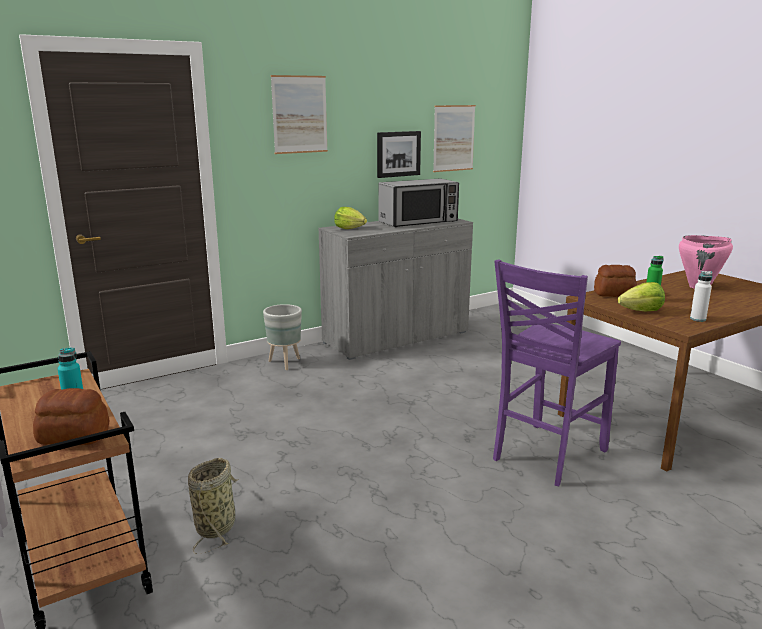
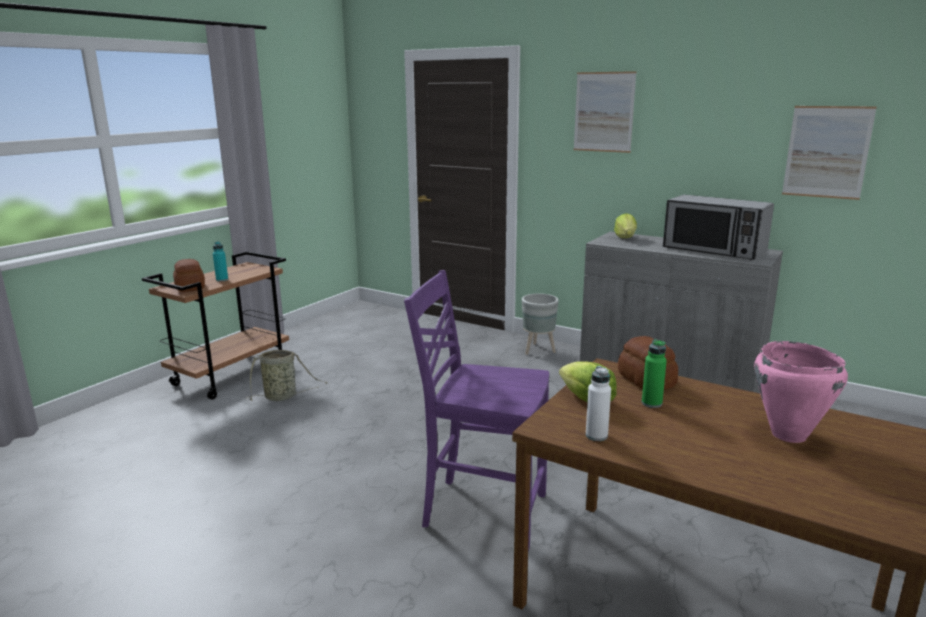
camera: 65 degrees right, 0 degrees up
(398, 154) = (726, 164): picture -> none

